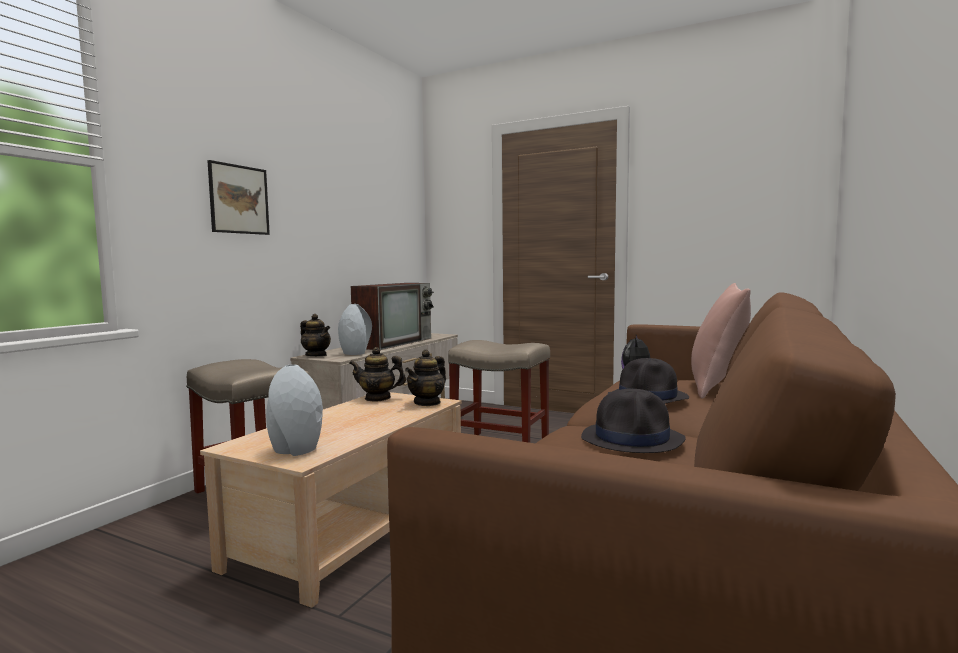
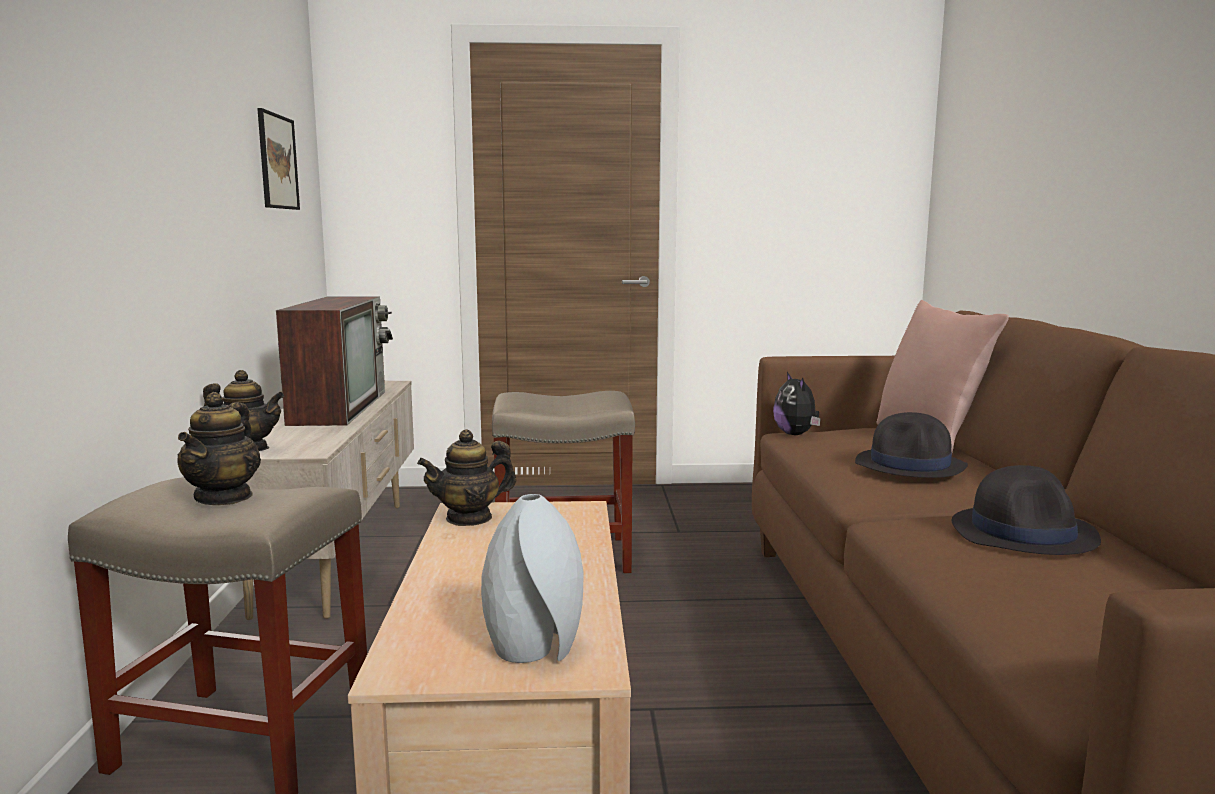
camera: 30 degrees left, 5 degrees up
(239, 199) = (104, 139): picture -> picture (277, 162)
(355, 353) = (315, 436): grey vase -> none
(427, 402) = (566, 513): teapot -> teapot (224, 497)

